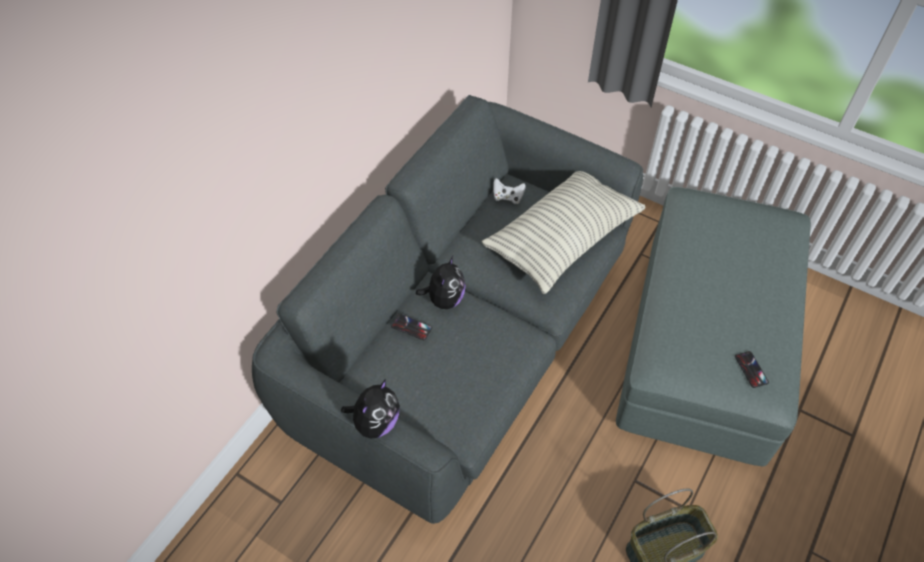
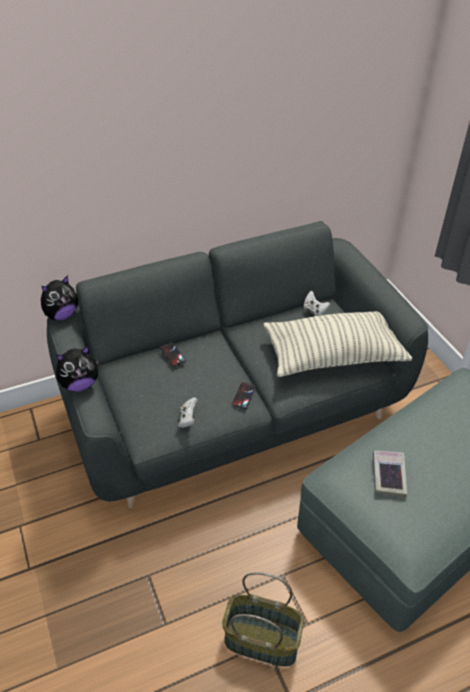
camera: 35 degrees right, 10 degrees down
(444, 299) = (213, 351): plush toy -> plush toy (62, 315)
(487, 389) = (188, 419): none -> white game controller
(702, 335) = (388, 476): none -> book
(751, 369) = (409, 523): phone -> phone (243, 395)

